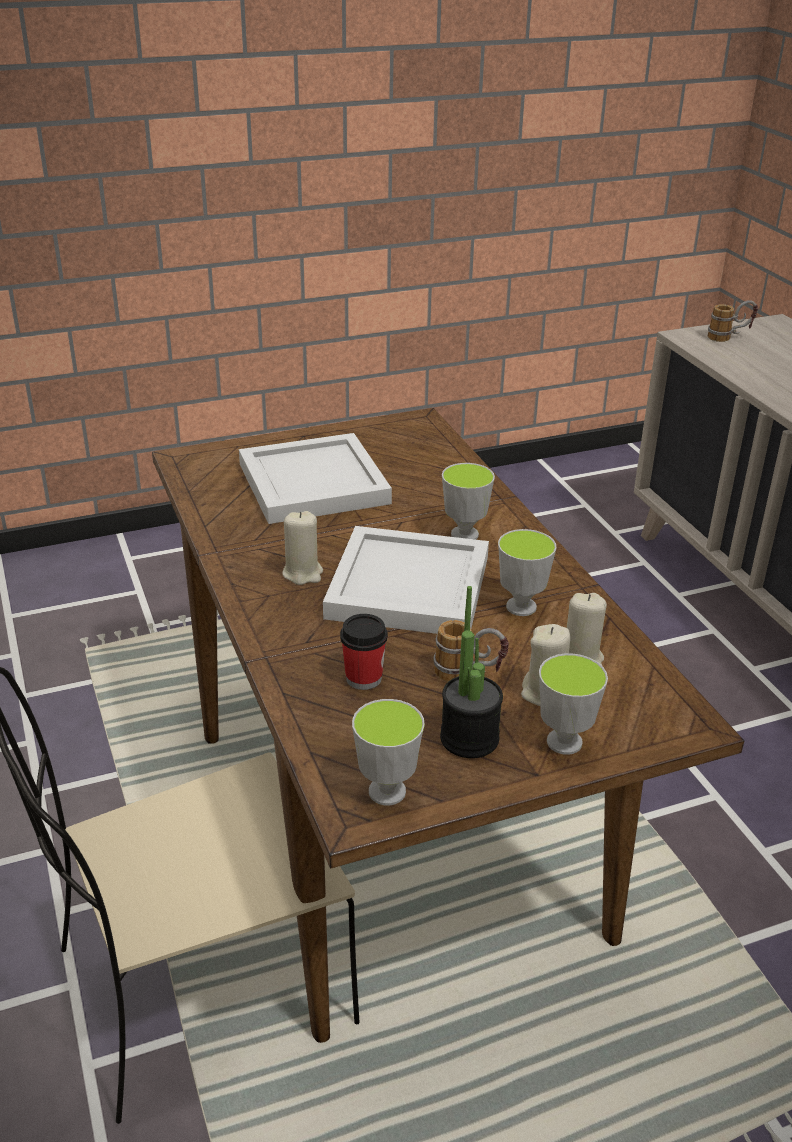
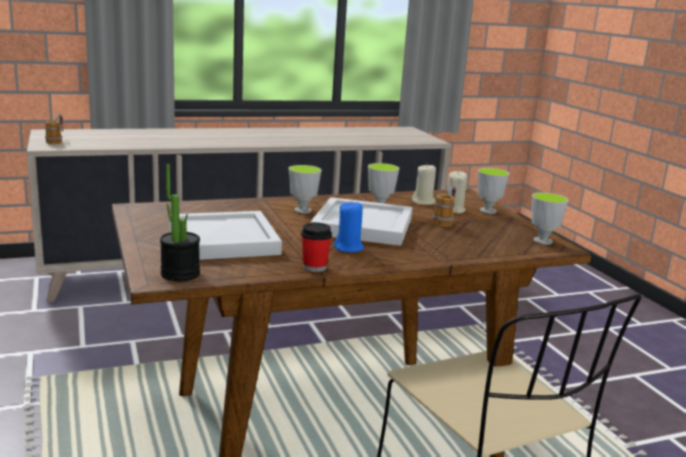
camera: 90 degrees left, 15 degrees down
(303, 573) = (349, 248): beige candle -> blue candle
(363, 678) = (456, 240): cup -> cup (314, 267)
(469, 738) = (495, 225): potted plant -> potted plant (180, 274)

